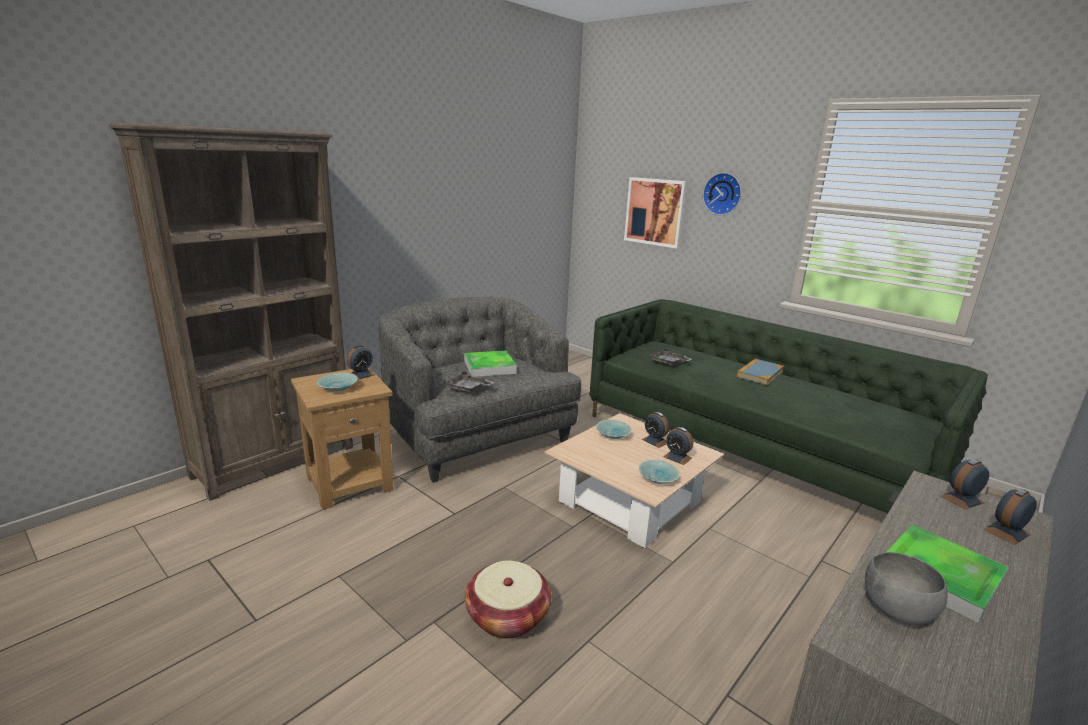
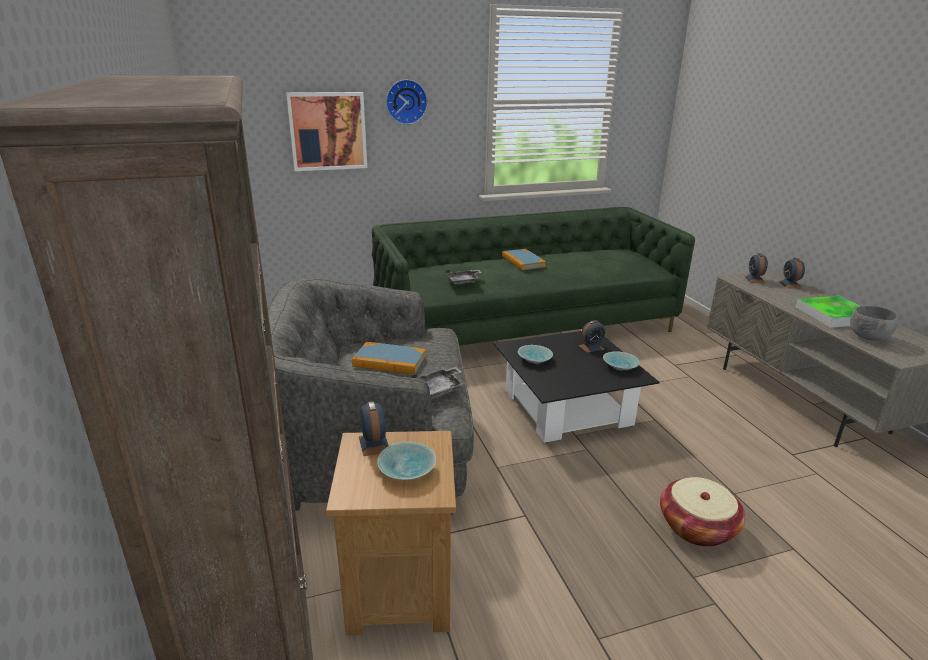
camera: 60 degrees left, 5 degrees up
(489, 367) = (389, 361): tray -> book
(629, 502) = (567, 408): beige coffee table -> black coffee table
(655, 441) = (558, 346): alarm clock -> none

